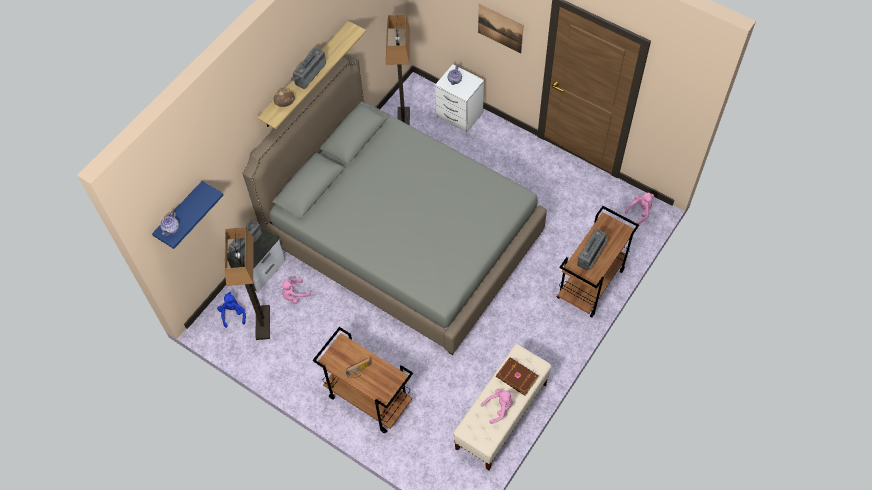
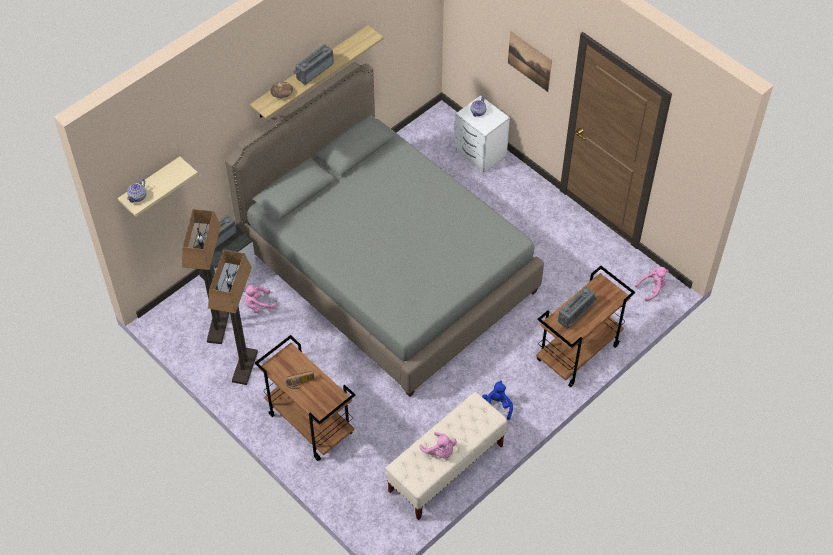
camera: 10 degrees right, 5 degrees down
(180, 214) = (151, 185): blue shelf -> beige shelf
(233, 314) = (189, 312): blue plush toy -> blue plush toy (497, 406)
(403, 121) = (418, 149): floor lamp -> floor lamp (245, 367)
(499, 408) = (440, 451): pink plush toy -> pink plush toy turned 60 degrees clockwise
(517, 378) = (466, 425): brown book -> none

